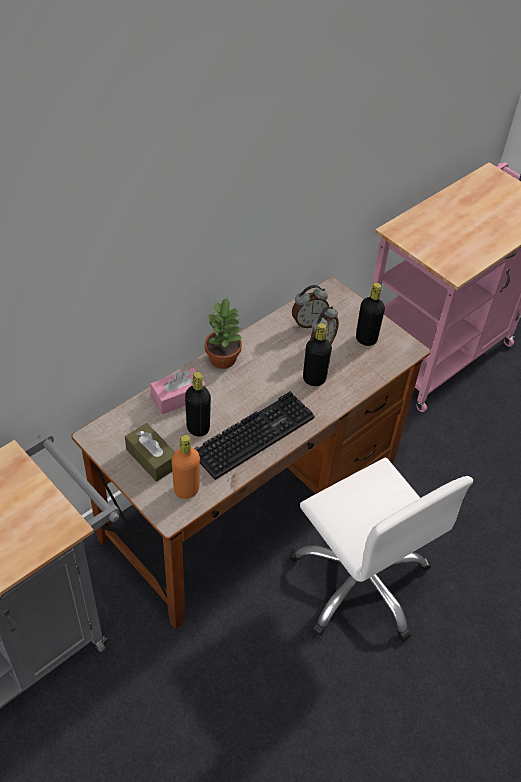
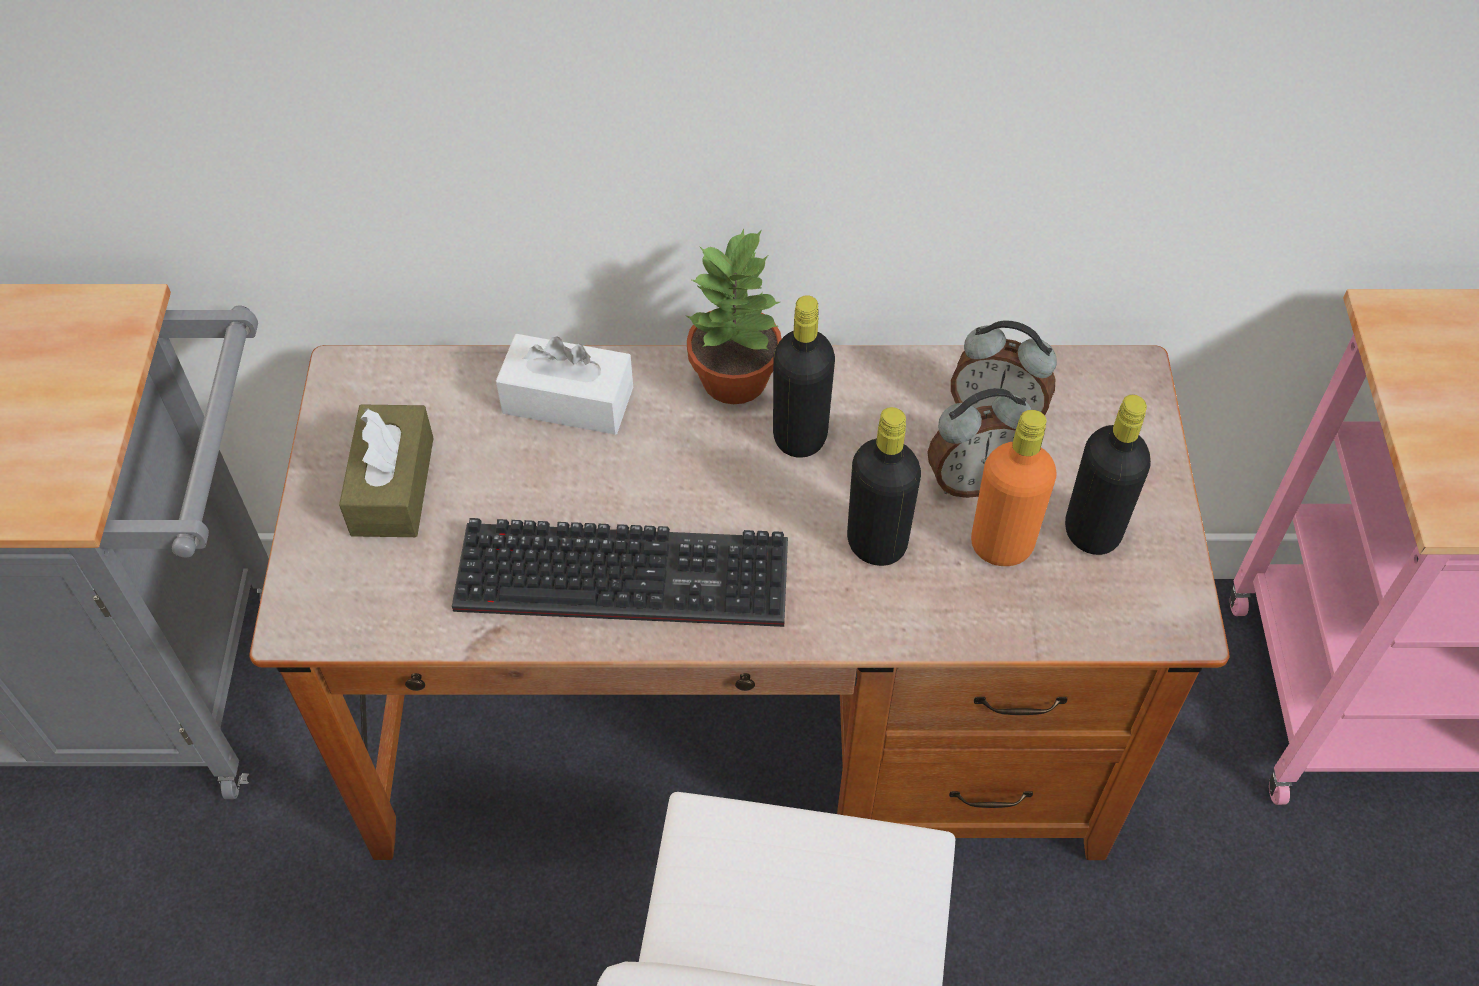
camera: 45 degrees right, 5 degrees up
(178, 397) = (568, 400): pink tissue box -> white tissue box
(186, 489) = (383, 592): orange bottle -> orange bottle (1001, 545)
(198, 428) = (537, 486): black bottle -> black bottle (800, 436)

